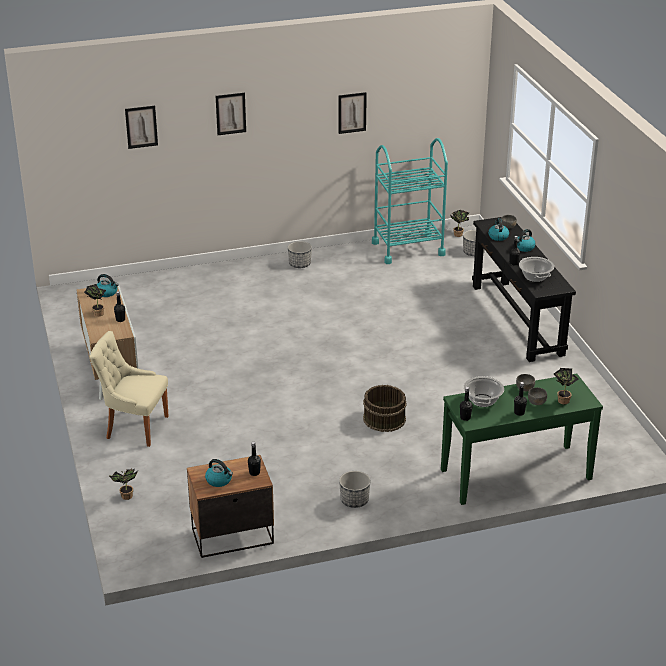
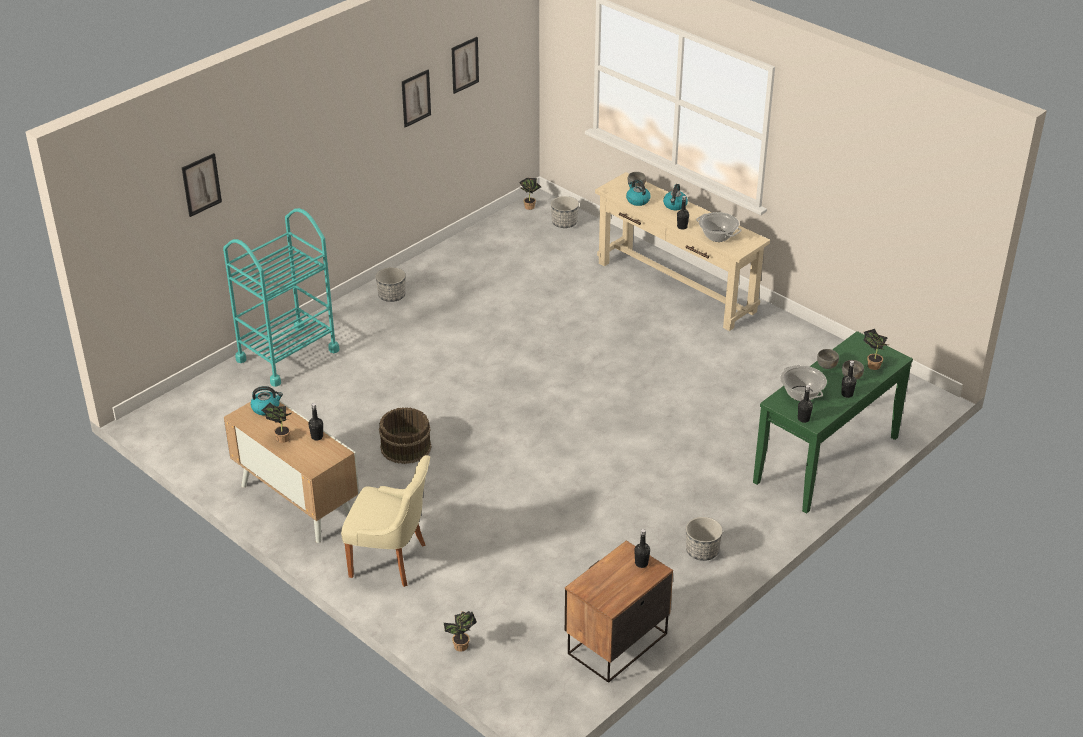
camera: 30 degrees left, 5 degrees up
(134, 427) = (391, 560): beige chair -> beige chair turned 150 degrees counterclockwise
(219, 480) = (614, 587): kettle -> none
(230, 113) = (295, 137): picture -> picture (464, 65)
(383, 419) = (647, 447): brown bucket -> brown bucket (405, 447)
(408, 248) = (492, 240): turquoise cart -> turquoise cart (287, 355)
(517, 320) = (676, 287): black console table -> beige console table

